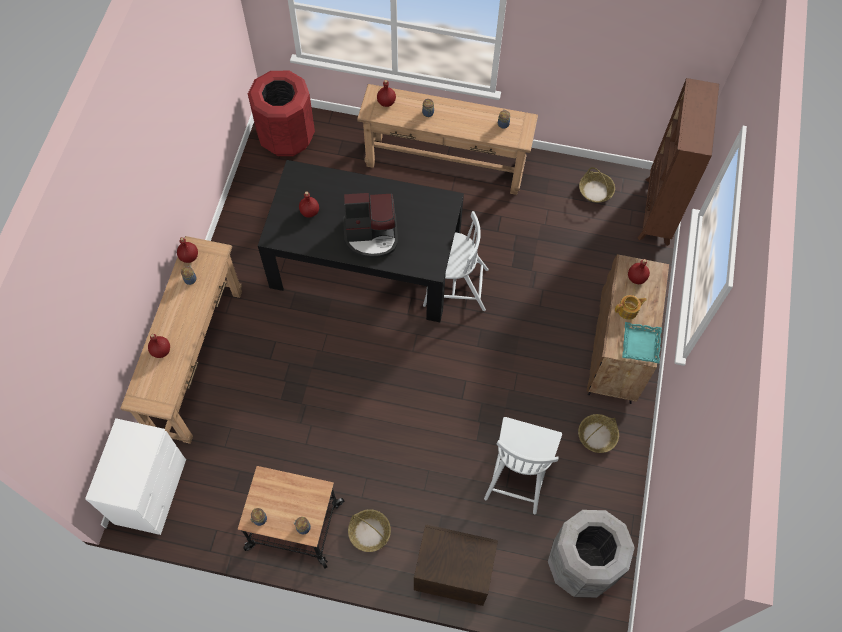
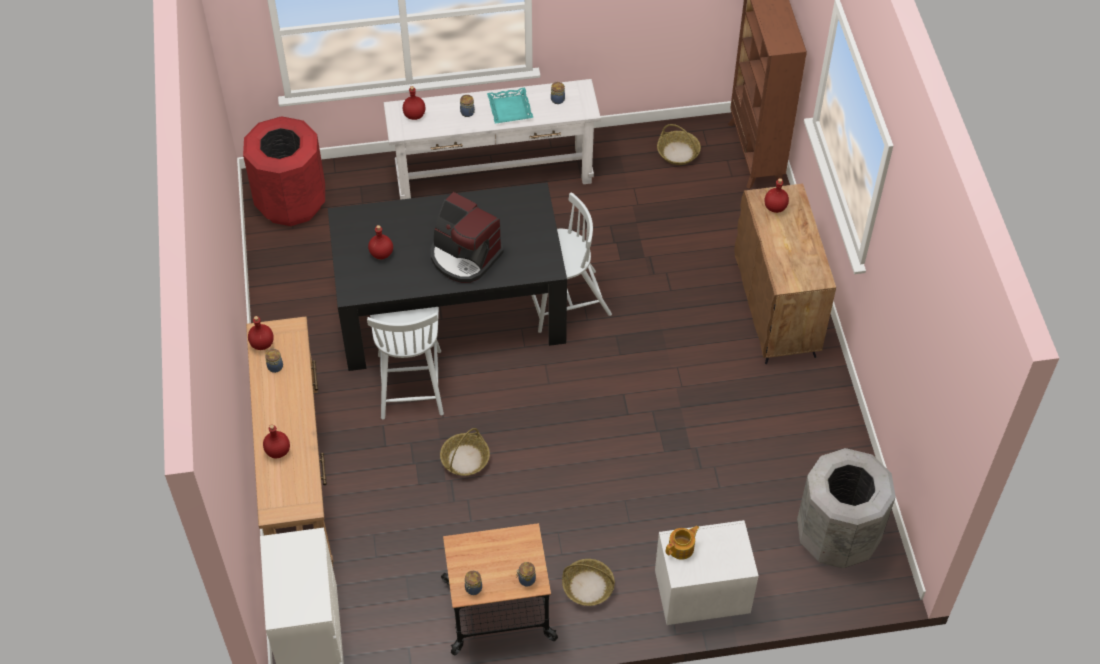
camera: 20 degrees left, 10 degrees down
(371, 235) = (464, 256): coffee machine -> coffee machine turned 60 degrees clockwise
(445, 164) = (494, 176): brown console table -> white console table
(452, 572) = (699, 594): brown nightstand -> white nightstand
(518, 473) = (726, 469): white chair -> white chair (410, 382)
(597, 436) = (794, 402): basket -> basket (465, 459)
(628, 310) = (781, 242): teapot -> teapot (681, 548)
(640, 344) = (809, 270): turquoise tray -> turquoise tray (509, 109)

